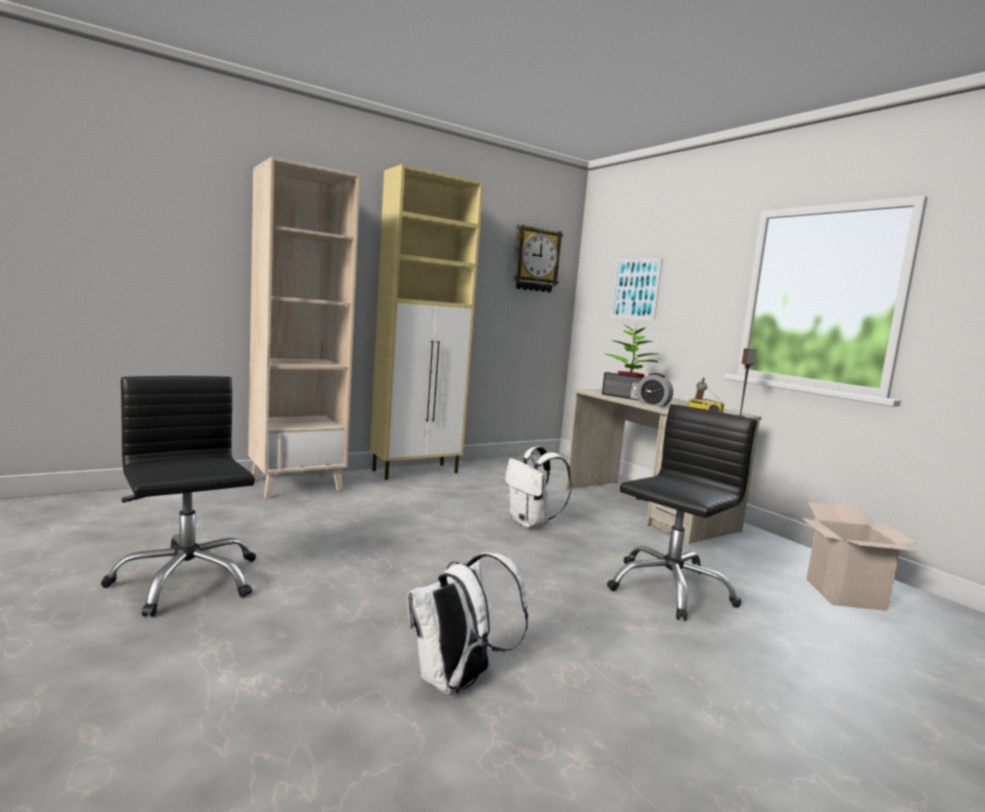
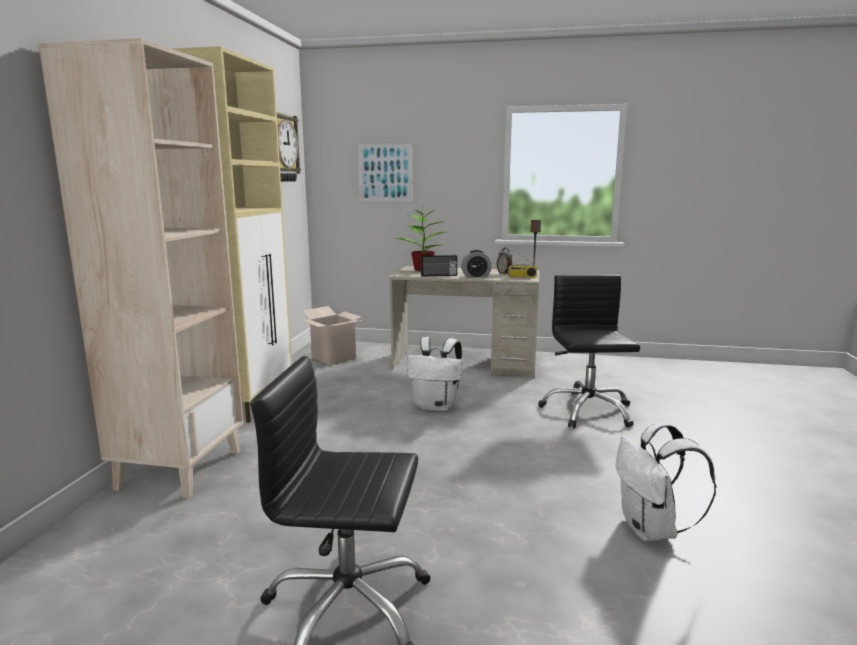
camera: 45 degrees left, 5 degrees up
(845, 594) = (637, 374): cardboard box -> cardboard box (333, 358)

